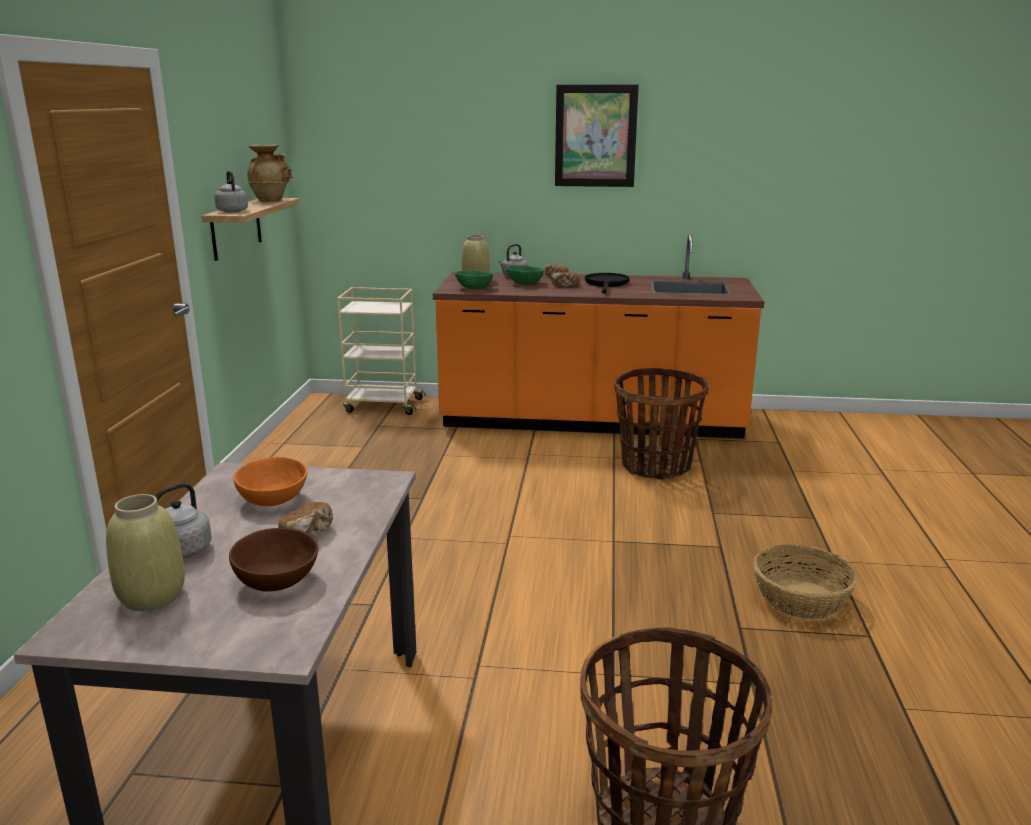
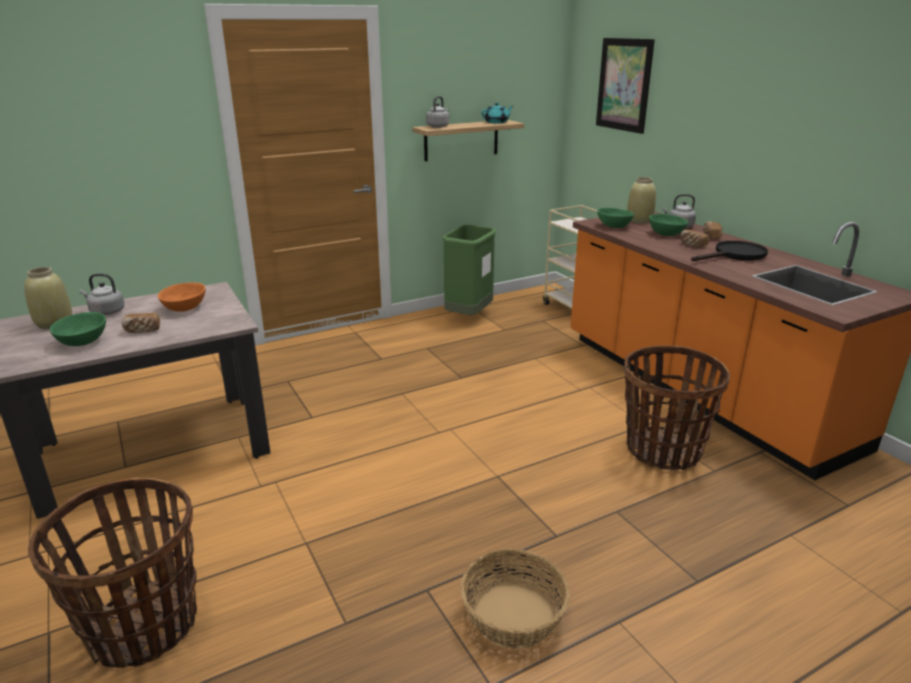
camera: 55 degrees right, 5 degrees up
(270, 200) = (497, 122): beige vase -> turquoise teapot
(275, 580) = (83, 341): brown bowl -> green bowl
(301, 451) = (468, 316): none -> green trash can
(595, 136) = (789, 90): picture -> picture (624, 85)

